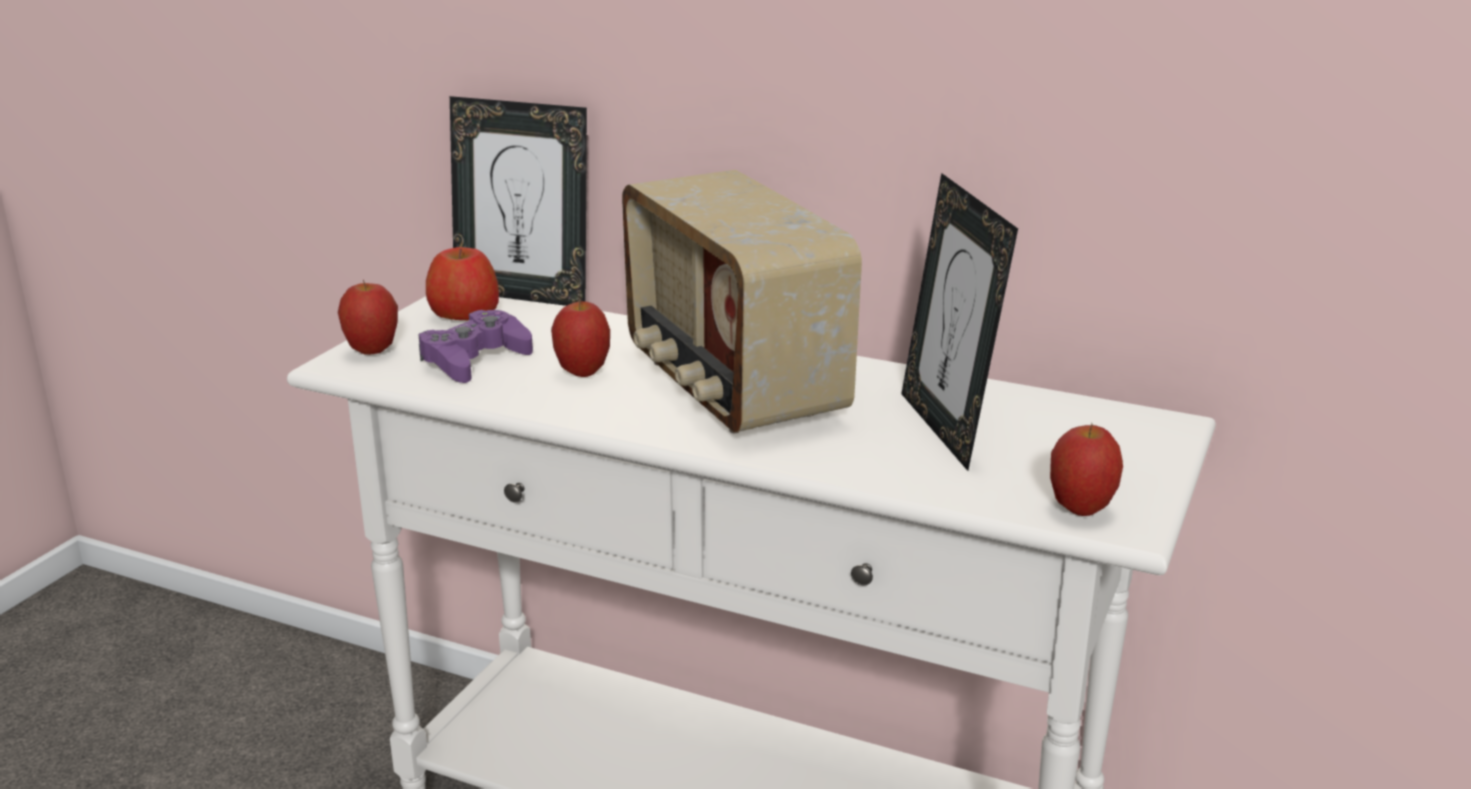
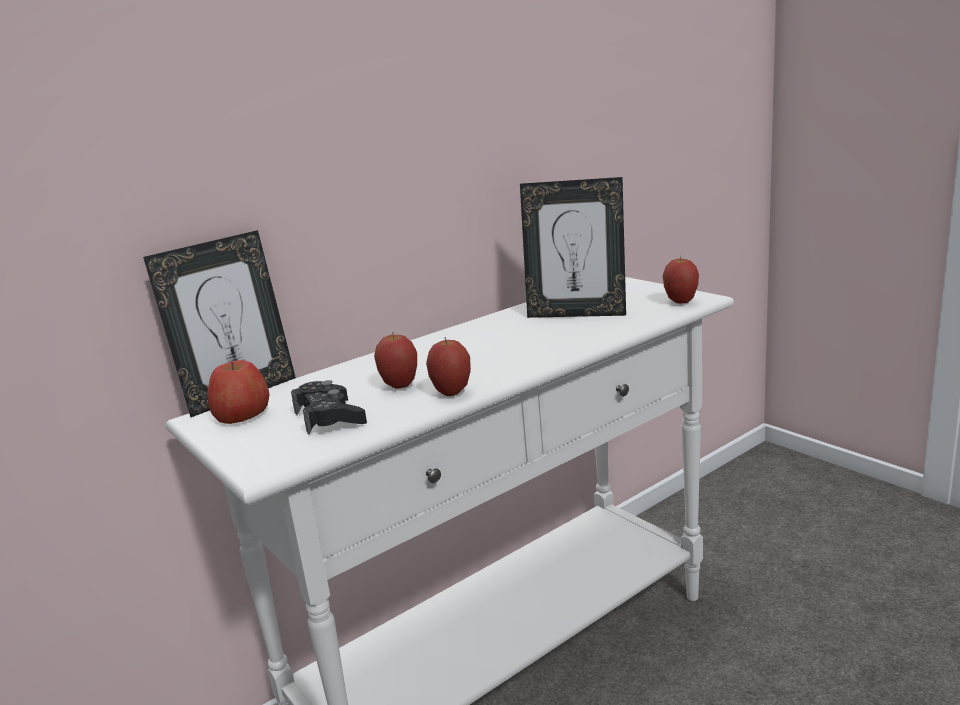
camera: 60 degrees left, 5 degrees down
(372, 351) = (260, 453): apple -> apple (452, 393)
(474, 359) = (329, 417): purple game controller -> black game controller
(730, 386) = (471, 351): radio -> none

